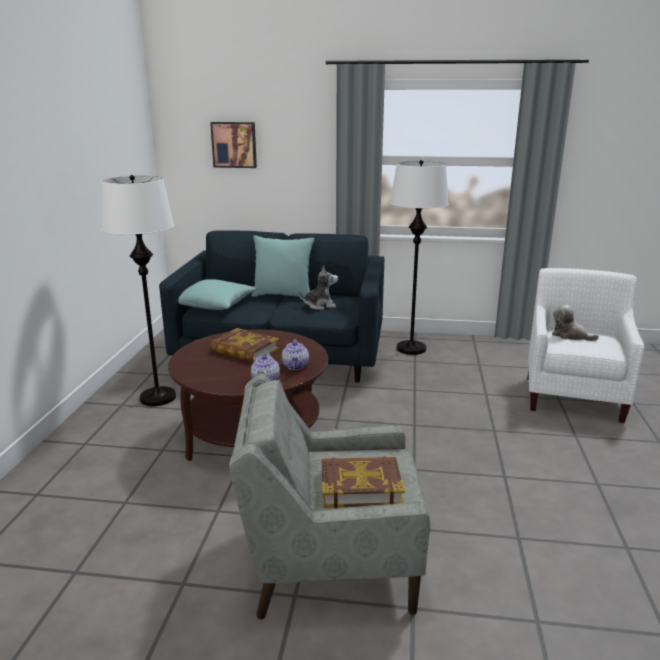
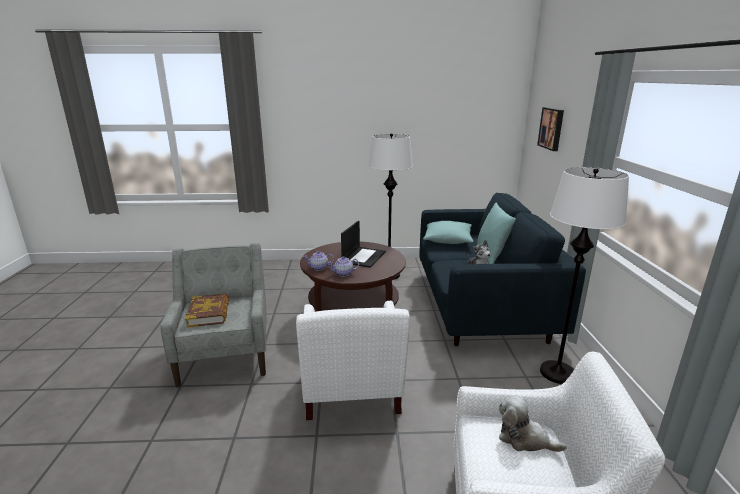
camera: 80 degrees right, 0 degrees up
(244, 350) = (363, 257): book -> laptop
(439, 450) = (351, 395): none -> white armchair
(570, 335) = (524, 439): plush toy -> plush toy turned 90 degrees counterclockwise

